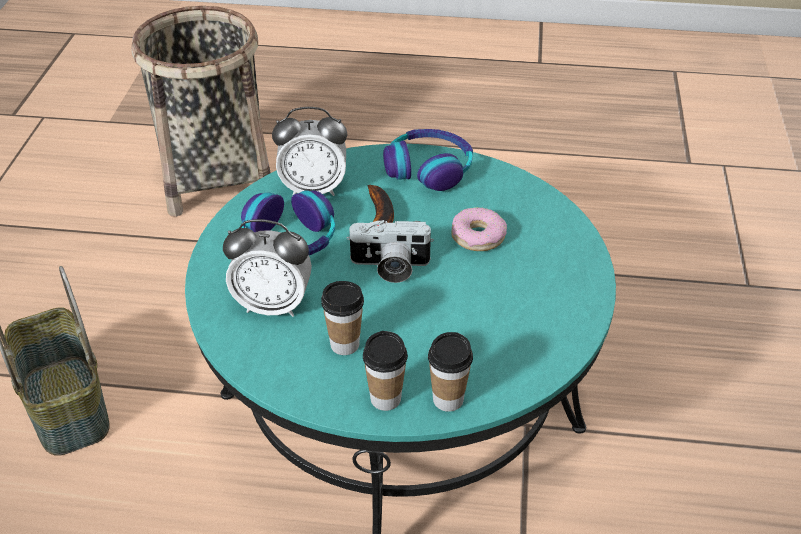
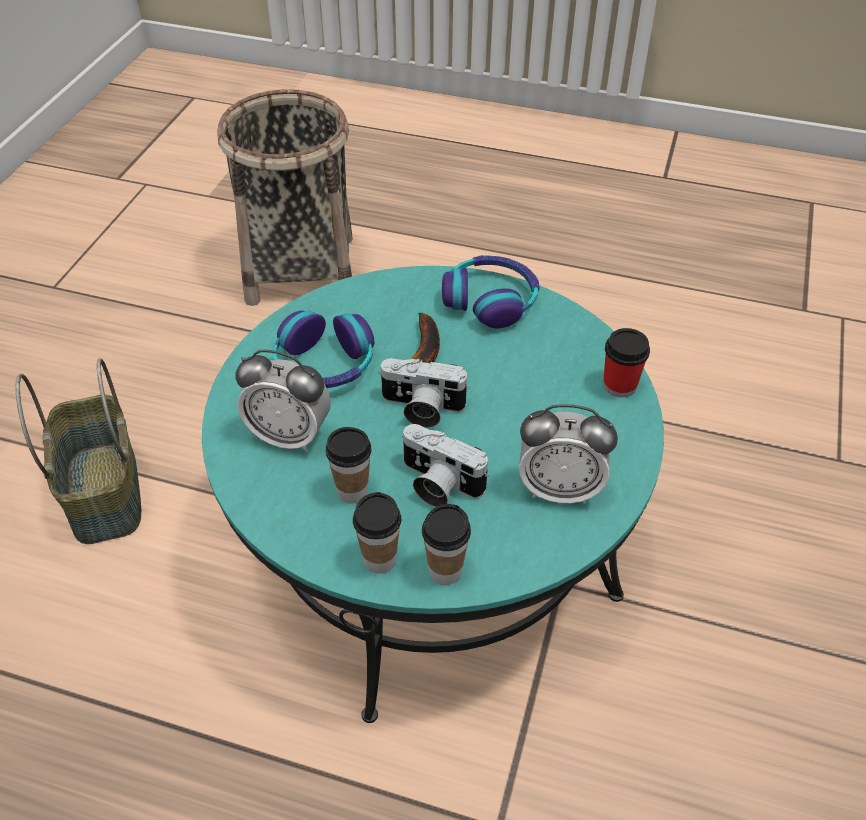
camera: 10 degrees right, 5 degrees up
(313, 189) = (363, 309): alarm clock -> alarm clock (559, 489)
(422, 328) = (437, 484): none -> camera
(478, 236) = (524, 385): donut -> none
(563, 226) = (619, 385): none -> cup

